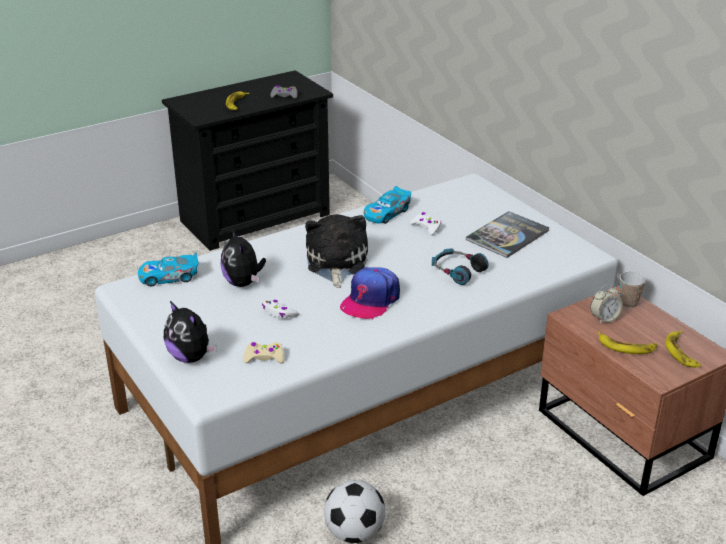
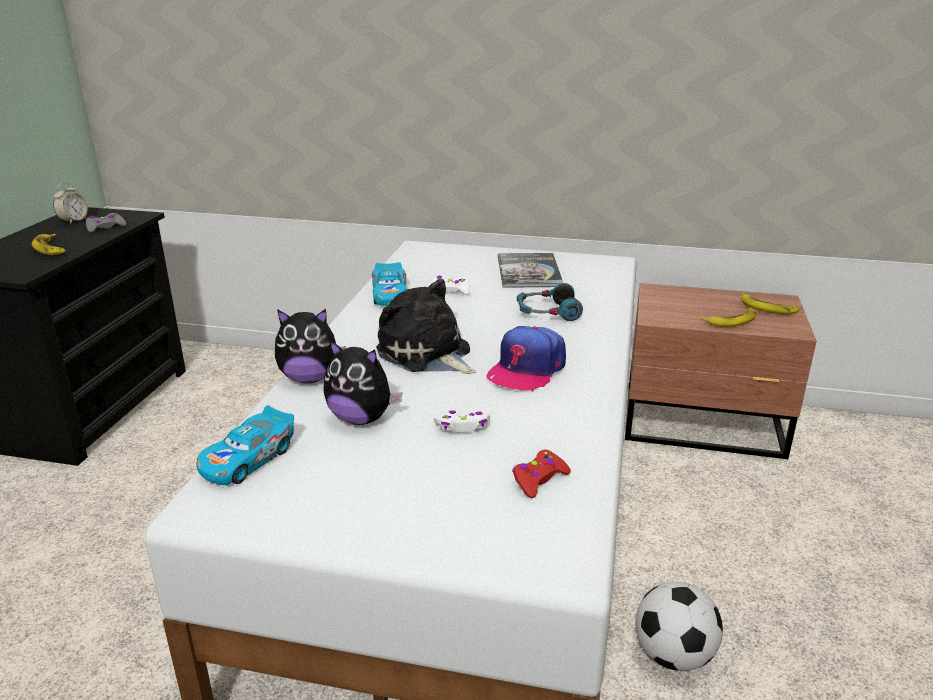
camera: 45 degrees left, 5 degrees down
(191, 357) = (456, 533): plush toy -> plush toy (310, 378)
(264, 357) = (539, 479): beige game controller -> red game controller
(370, 300) = (526, 369): cap -> cap turned 45 degrees clockwise
(604, 319) = (679, 309): alarm clock -> alarm clock (74, 221)
(628, 303) = (670, 292): cup -> none

